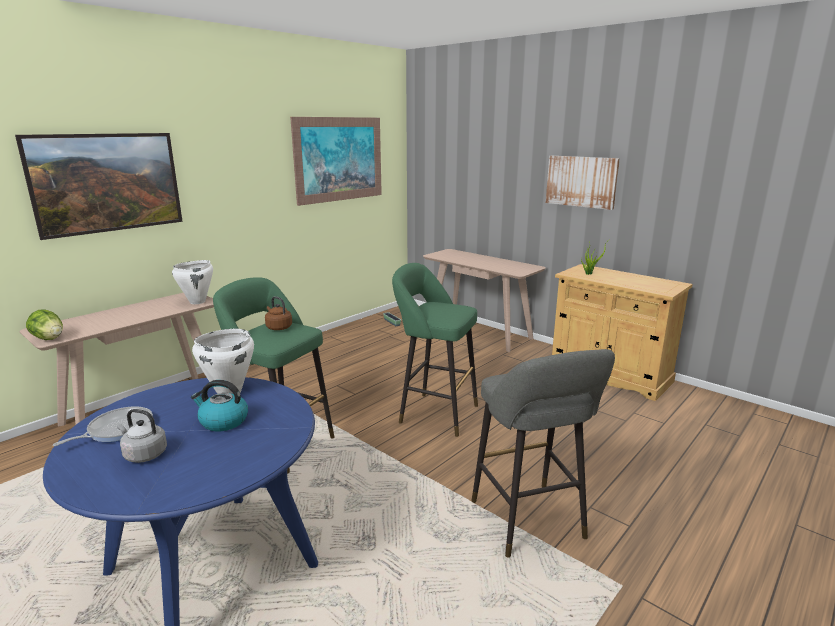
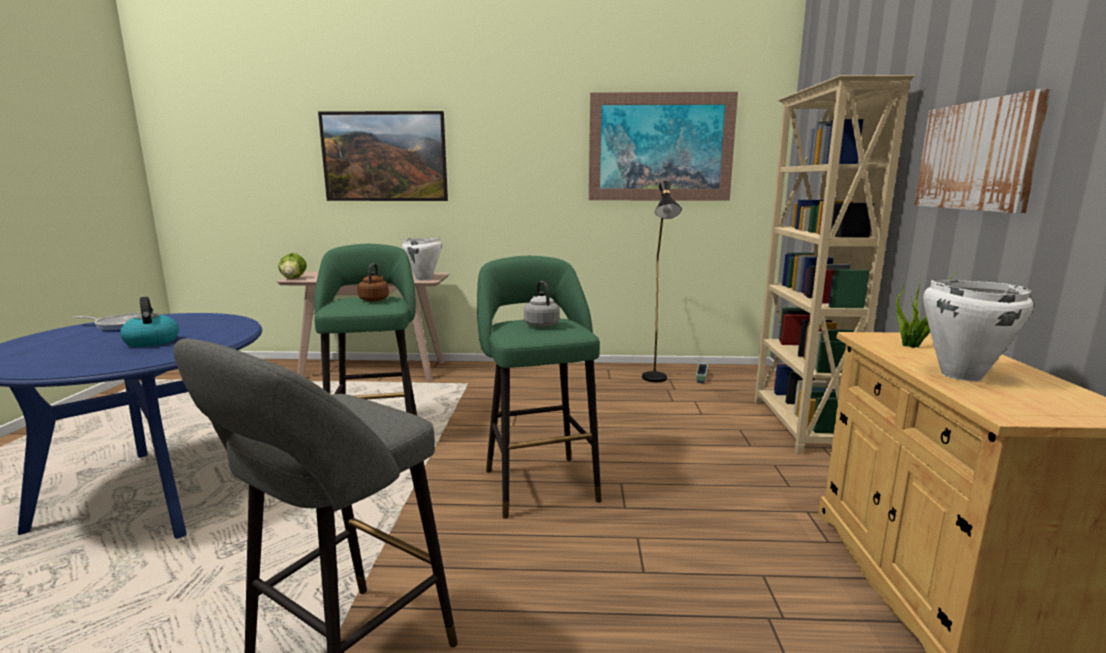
camera: 50 degrees right, 5 degrees down
(144, 454) = (77, 340): grey kettle -> grey kettle (540, 324)
(229, 392) = (218, 328): white cooking pot -> white cooking pot (960, 375)
(374, 333) = (656, 381): none -> black floor lamp
(479, 332) = (798, 426): beige console table -> beige bookcase

